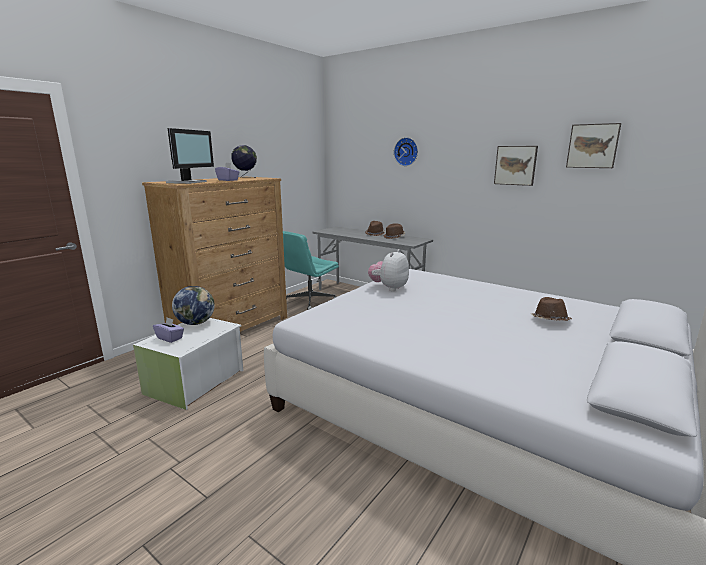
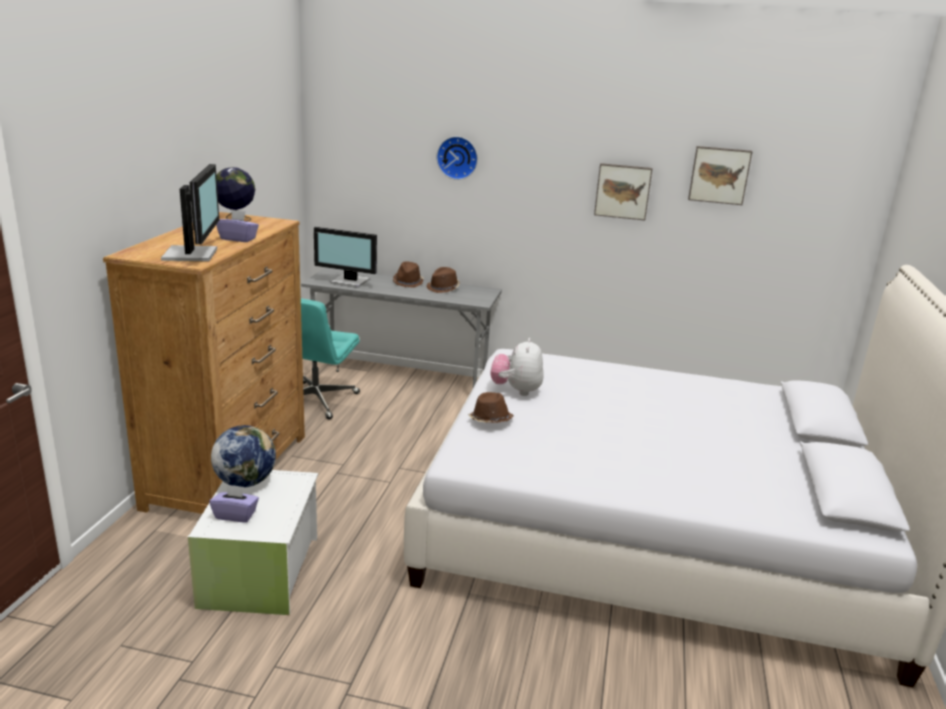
camera: 25 degrees left, 5 degrees up
(340, 232) = (350, 282): none -> monitor
(549, 320) = (725, 417): brown hat -> brown hat (490, 420)

